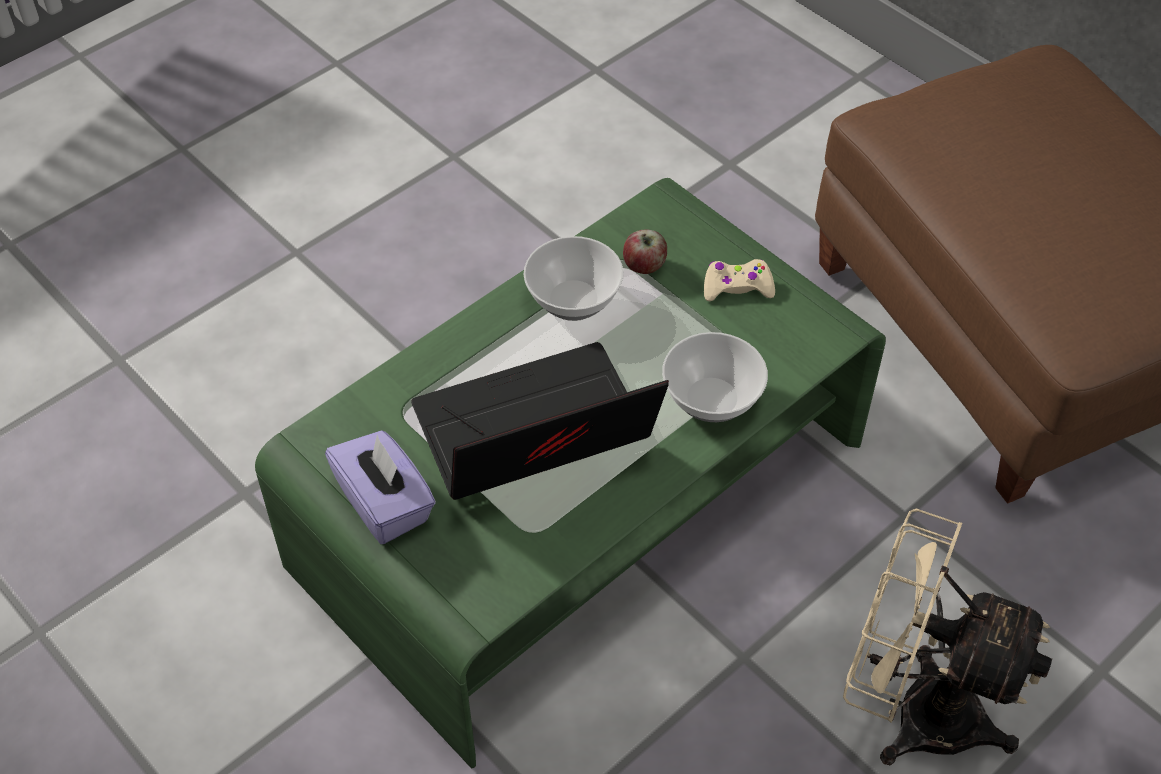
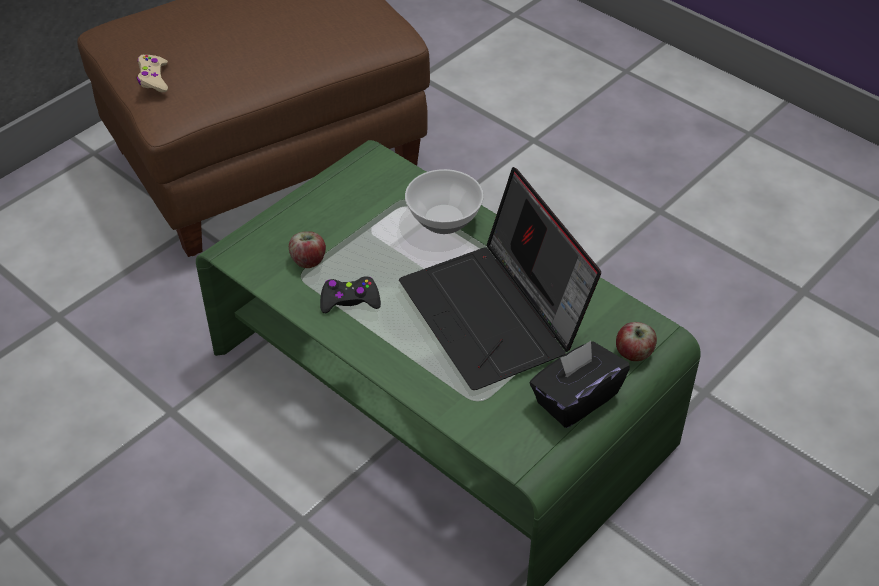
camera: 95 degrees left, 5 degrees down
(385, 504) = (576, 399): purple tissue box -> black tissue box
(446, 577) = (634, 353): none -> apple
(575, 301) = (349, 300): bowl -> black game controller
(737, 287) = (330, 208): beige game controller -> beige game controller (153, 78)
(914, 710) = (578, 219): beige fan -> none

